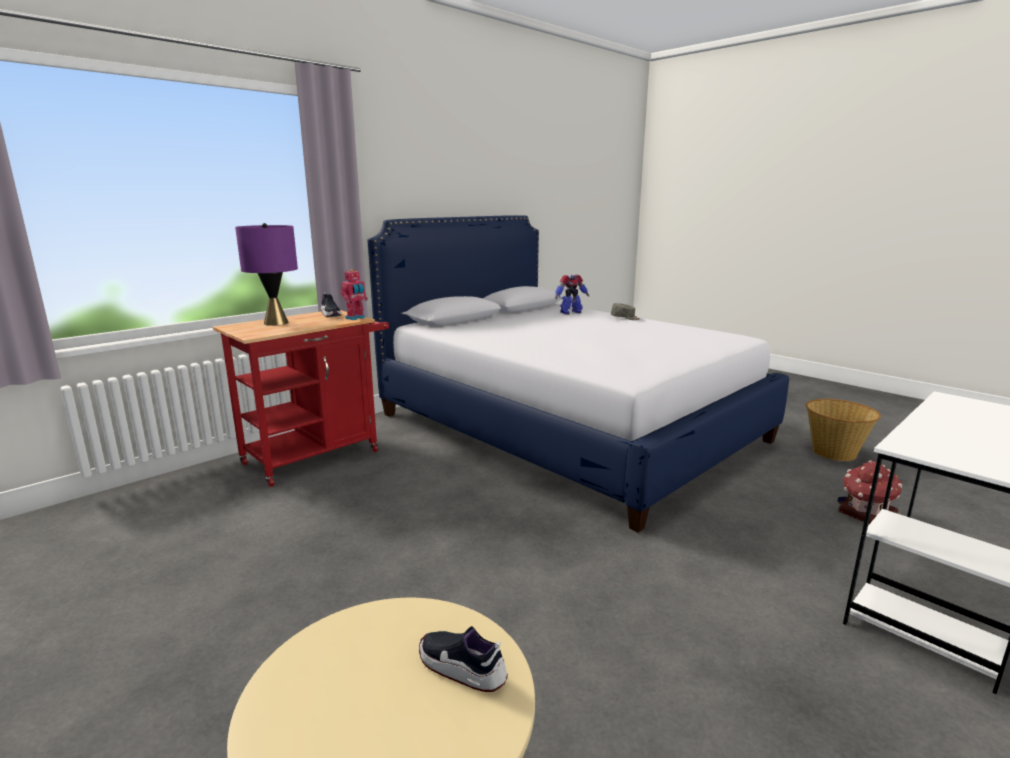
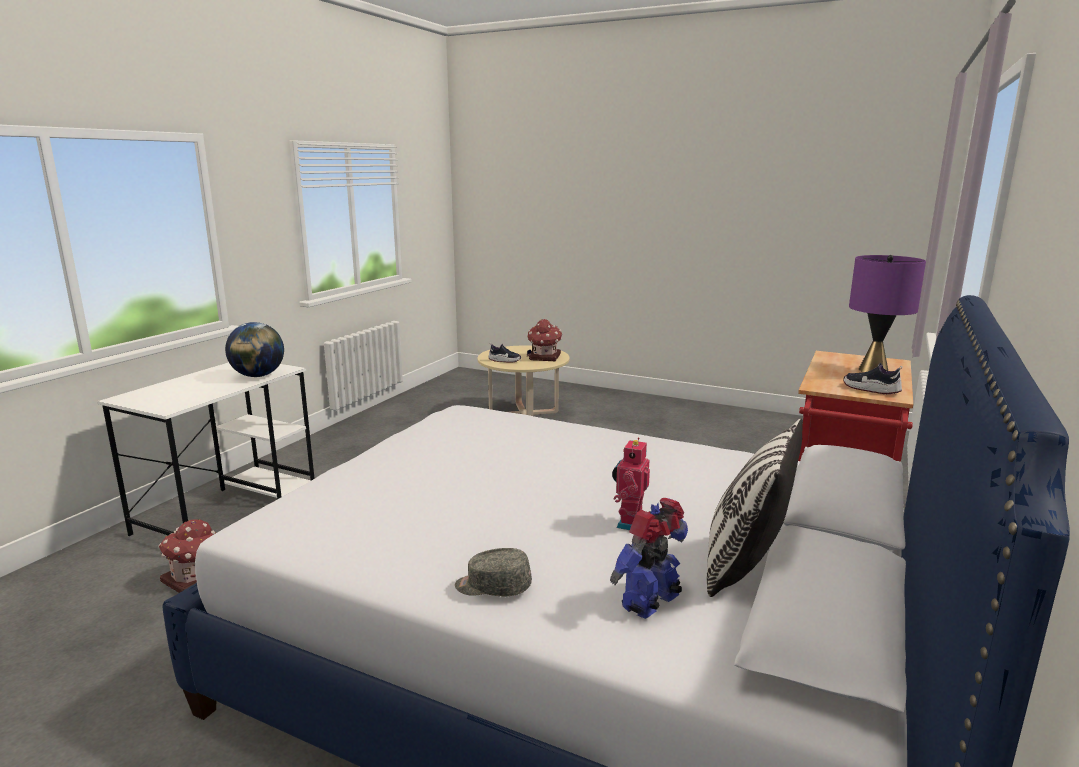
camera: 160 degrees right, 0 degrees up
(339, 664) = (544, 357): none -> toy house
(356, 318) = (822, 387): toy robot -> toy robot (629, 523)
(526, 314) = (745, 566): none -> pillow
(834, 452) = (100, 704): basket -> none
(929, 437) = (258, 376): none -> globe

